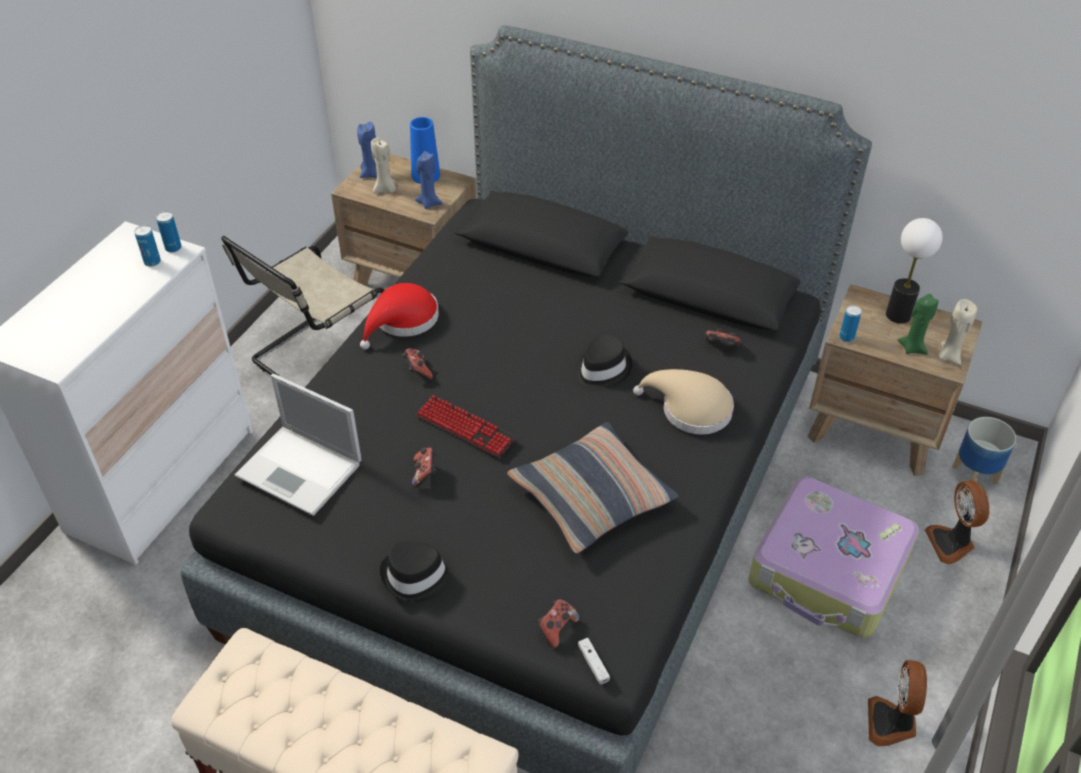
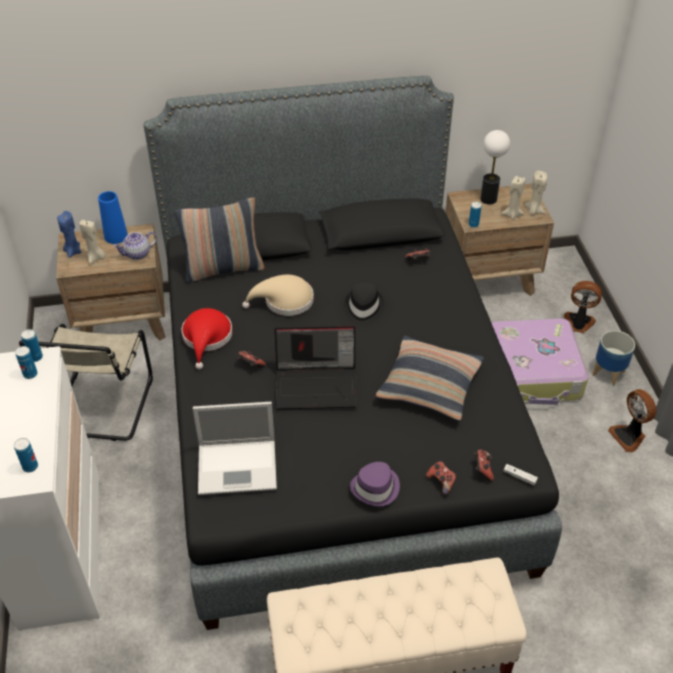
camera: 35 degrees left, 0 degrees up
(63, 350) = (30, 467): none -> can
(417, 577) = (376, 488): black hat -> purple hat
(425, 473) = (320, 425): game controller -> game controller (441, 482)
(429, 203) = (137, 254): blue candle -> teapot
(465, 427) = (317, 384): keyboard -> laptop
(490, 255) = (223, 268): none -> pillow
(690, 409) = (436, 306): beige hat -> beige hat (284, 301)
(912, 348) = (512, 214): green candle -> beige candle
(951, 543) = (578, 323): fan -> fan turned 150 degrees clockwise
(974, 474) = (558, 279): planter -> planter (607, 373)

